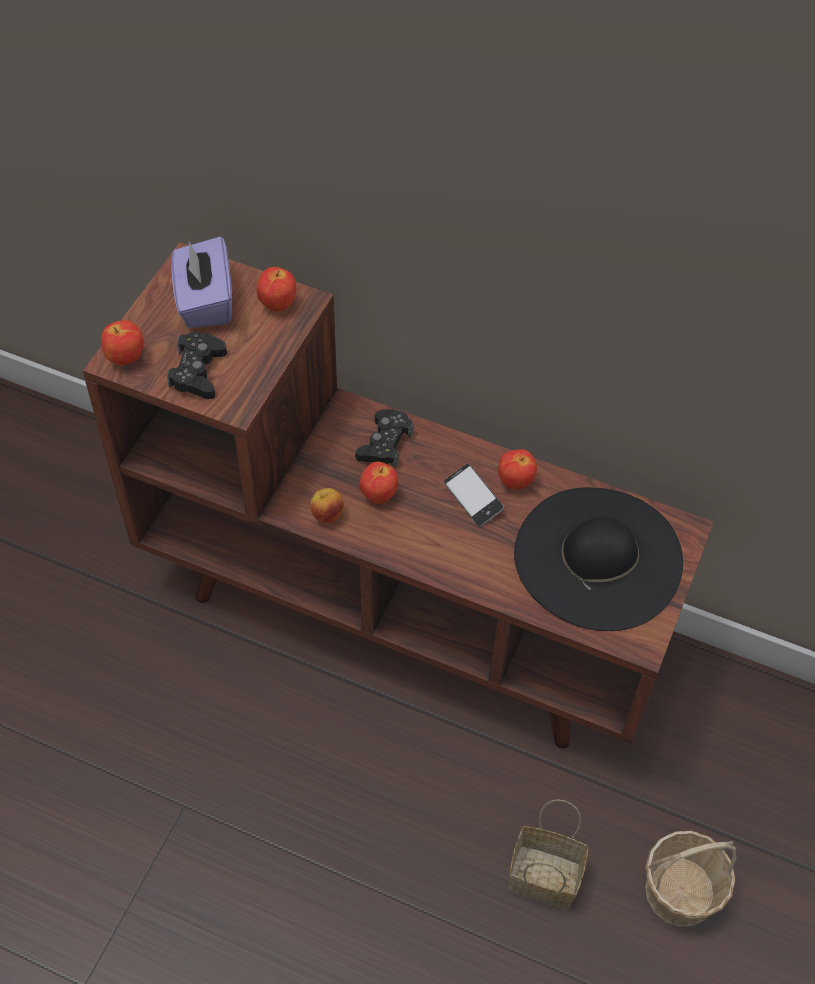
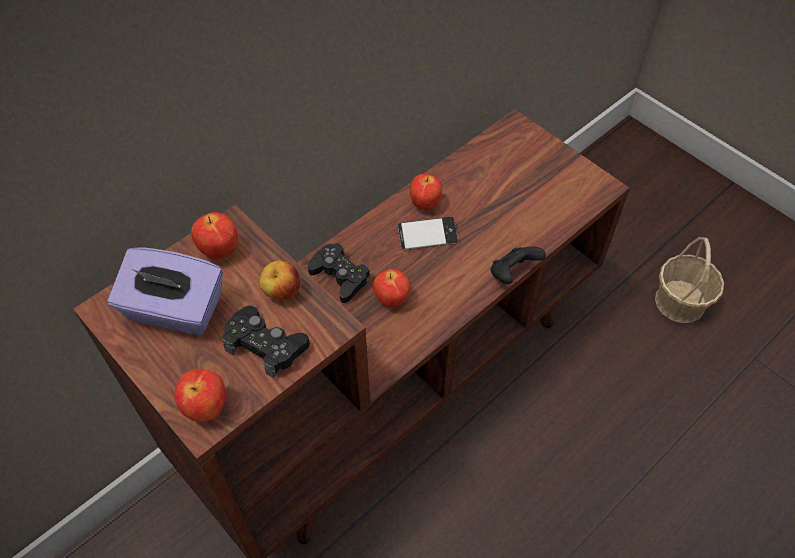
camera: 65 degrees left, 0 degrees up
(327, 515) = (393, 345): apple -> apple (282, 292)
(465, 589) = (512, 273): none -> black game controller
(541, 878) = (647, 378): basket -> none
(598, 557) = (518, 182): black hat -> none

